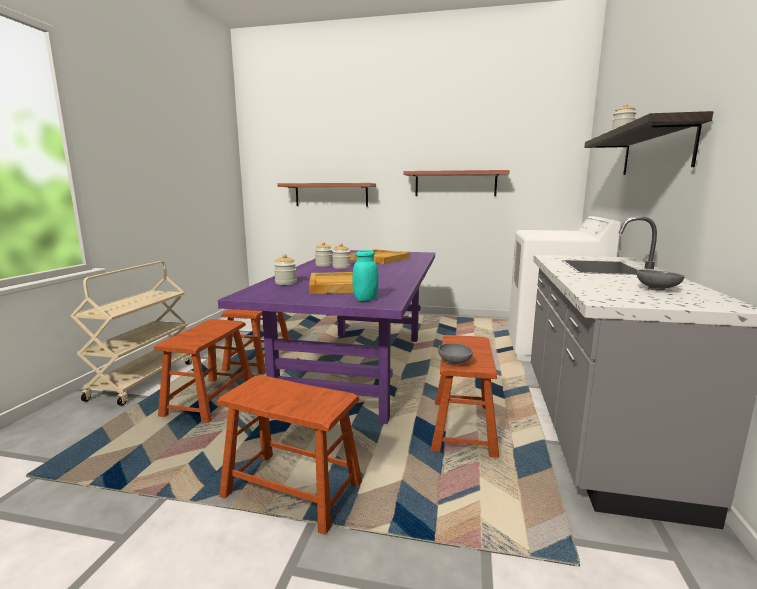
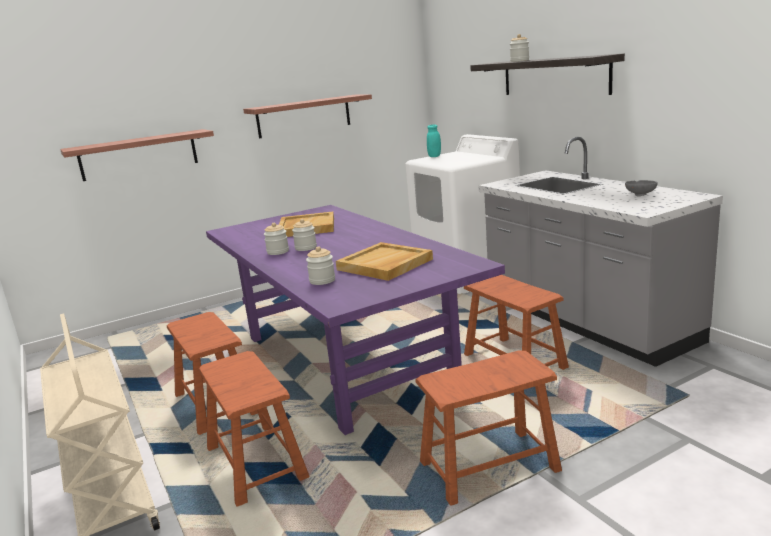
camera: 40 degrees left, 5 degrees up
(365, 299) = (451, 267): turquoise jar -> turquoise jar (434, 156)
(455, 363) = (525, 300): grey bowl -> none

